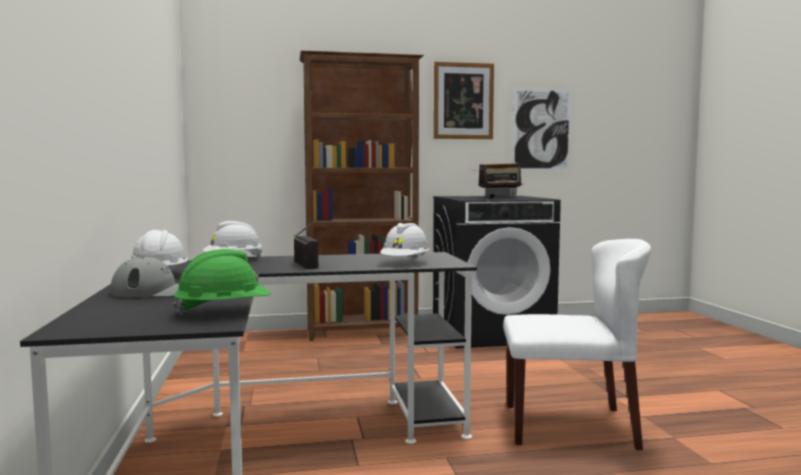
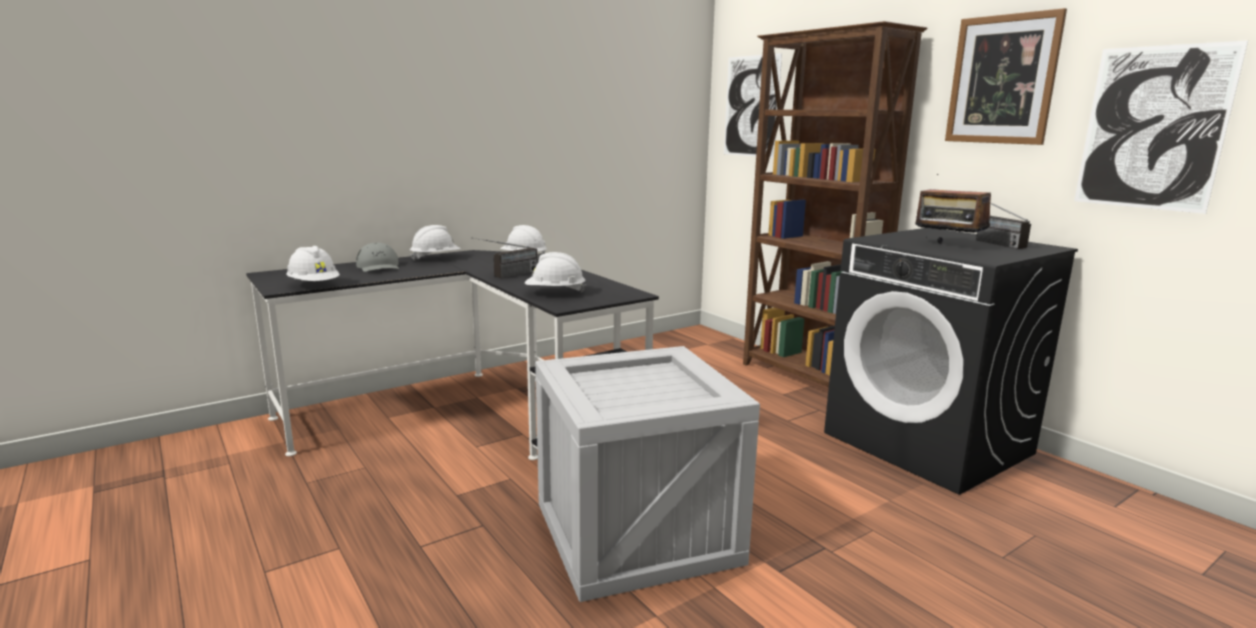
camera: 65 degrees right, 10 degrees up
(224, 312) = (314, 285): green hard hat -> white hard hat
(244, 112) = (751, 106): none -> picture
(570, 425) = (634, 535): white chair -> crate

